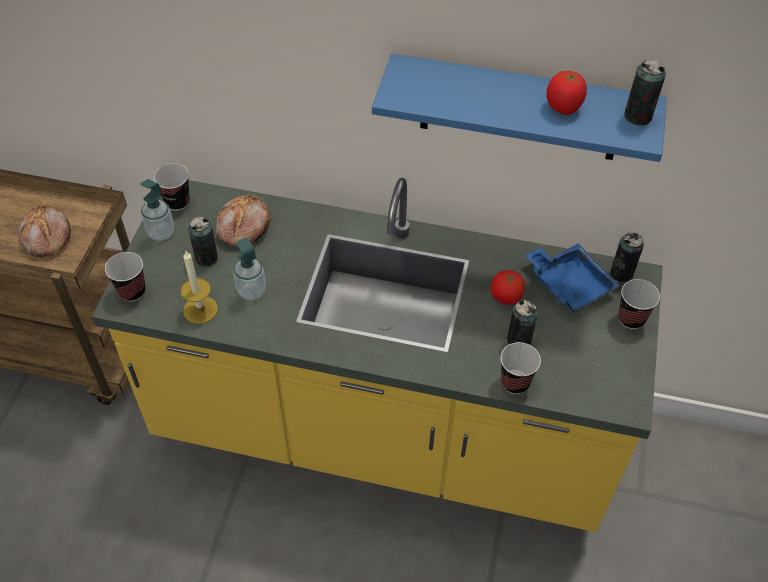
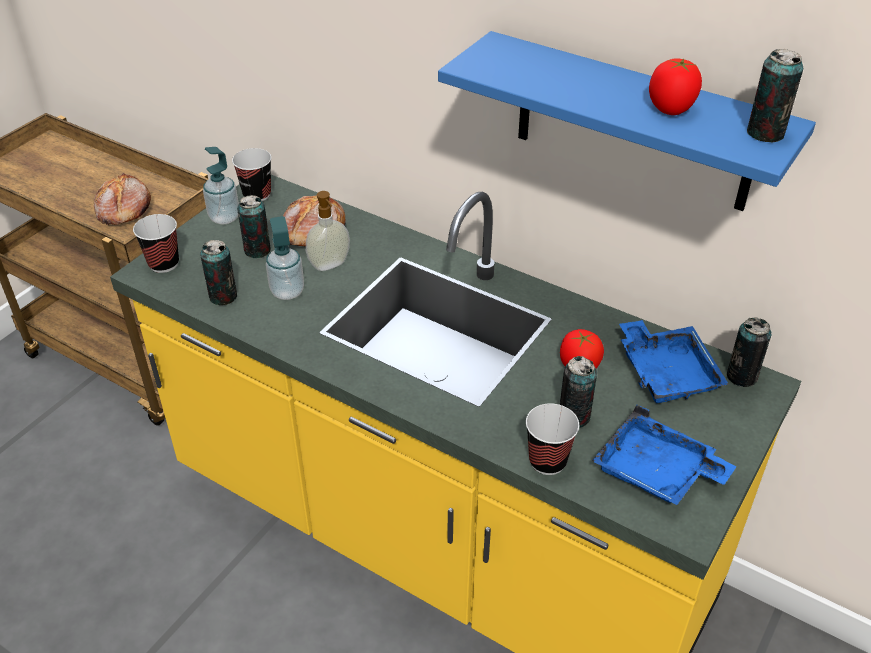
camera: 20 degrees right, 10 degrees down
(200, 310) = (223, 296): candle -> can
(274, 256) = (330, 265): none -> soap dispenser
(592, 369) = (656, 472): none -> blue tray
(631, 319) = (733, 429): cup -> none

